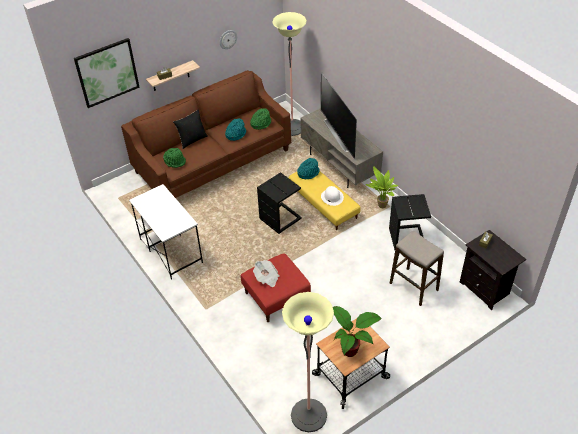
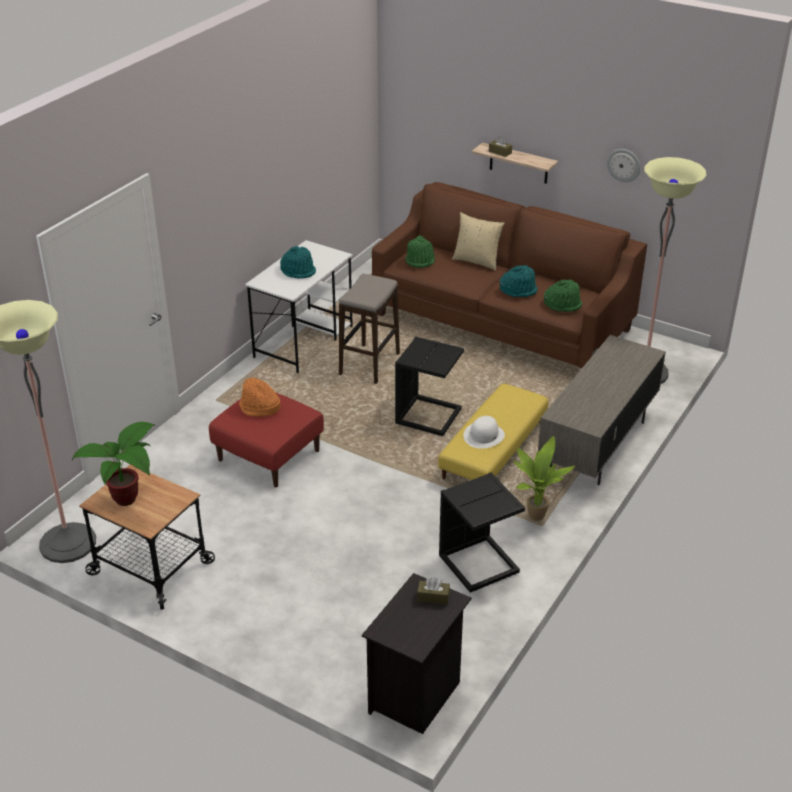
camera: 65 degrees right, 10 degrees down
(107, 72) = (433, 97): picture -> none
(192, 140) = (476, 261): black pillow -> beige pillow
(266, 278) = (259, 408): newspaper -> orange hat
(308, 173) = (521, 398): turquoise hat -> turquoise hat (298, 271)
(340, 134) = (605, 382): television -> none
(413, 286) = (369, 598): stool -> stool (370, 364)

